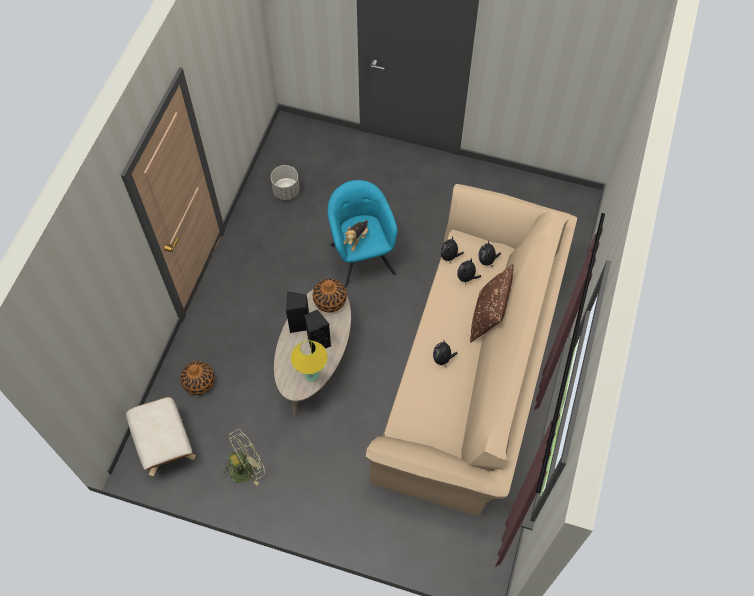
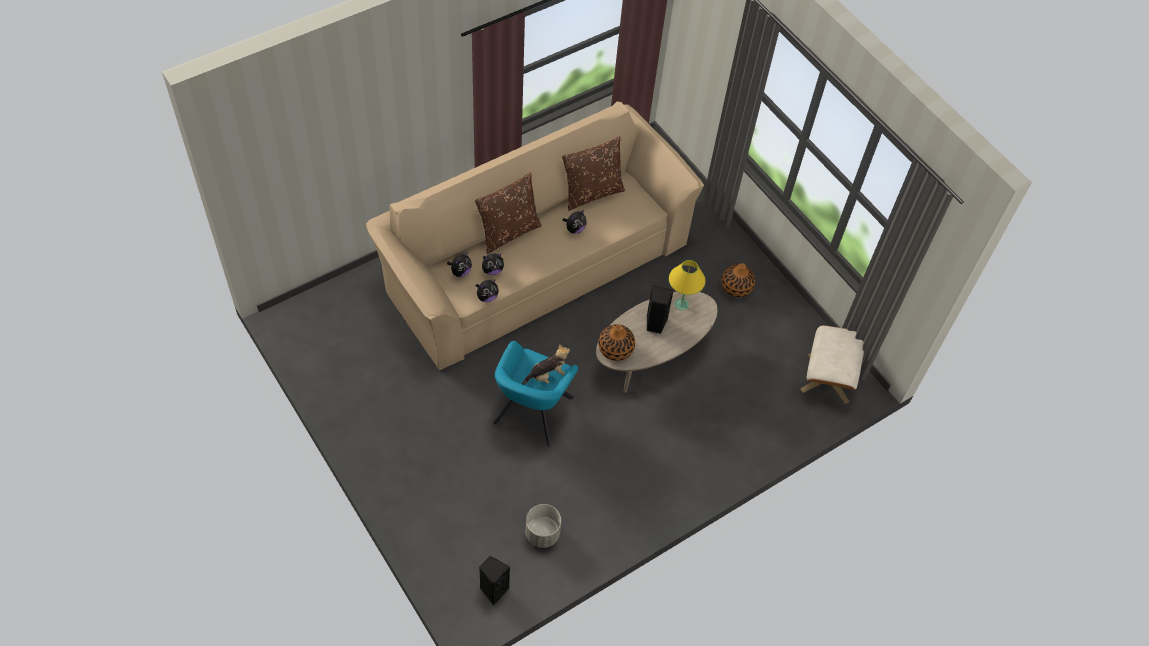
camera: 145 degrees left, 5 degrees down
(199, 382) = (765, 409): vase -> vase (736, 287)
(246, 468) = (773, 319): green fan -> none
(299, 324) = (658, 349): black speaker -> black speaker (493, 590)
(462, 406) = (592, 192): none -> brown pillow

